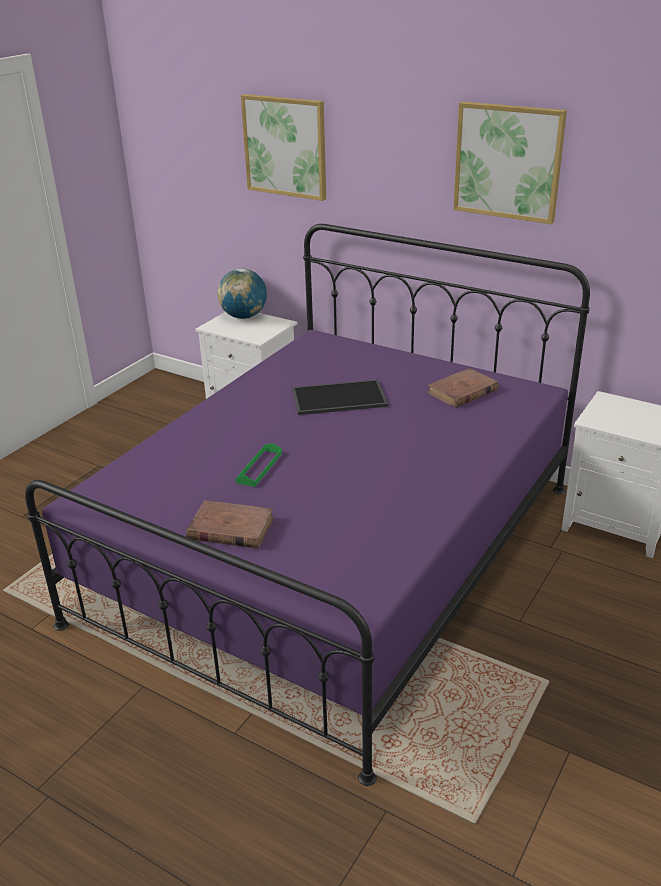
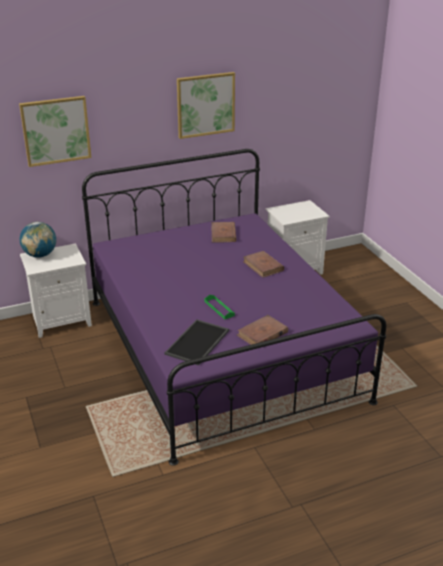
camera: 55 degrees left, 0 degrees up
(338, 398) = (183, 264): tray -> tray (198, 343)
(420, 455) = (263, 266): none -> brown book

